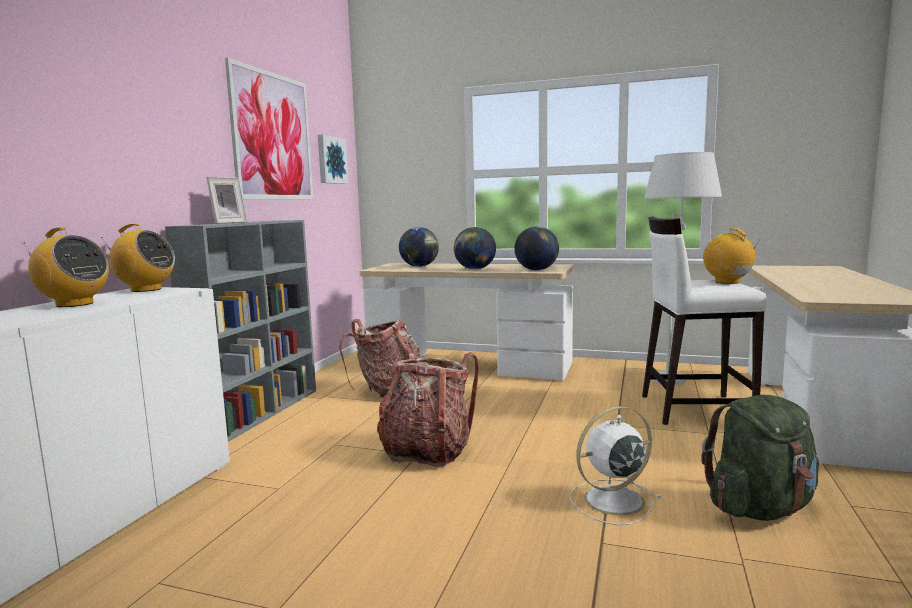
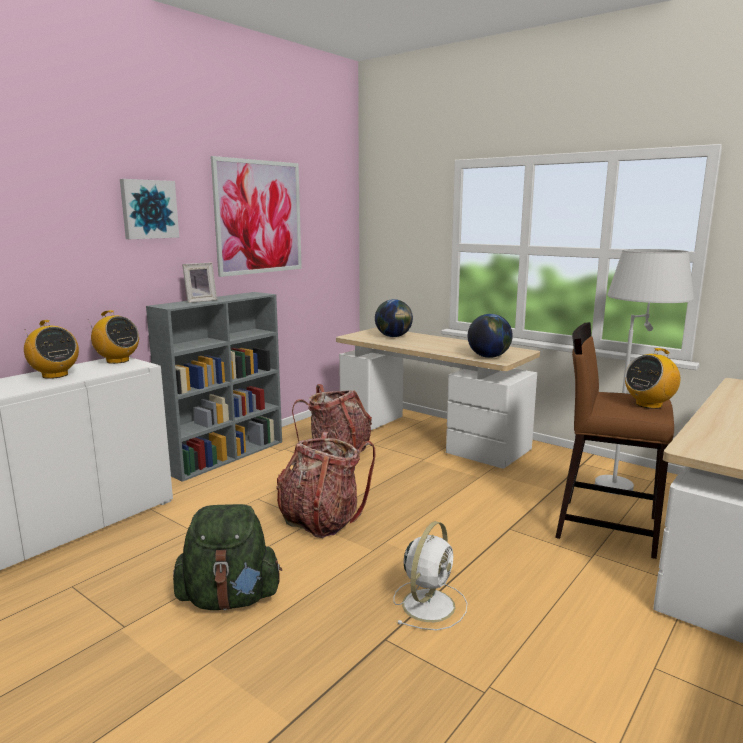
camera: 20 degrees right, 5 degrees up
(331, 160) = (326, 229): picture -> picture (148, 209)
(475, 269) = (435, 347): globe -> none
(611, 501) = (429, 604): white fan -> white fan turned 120 degrees clockwise
(694, 409) = (605, 526): white stool -> brown stool
(727, 282) = (649, 404): radio -> radio turned 120 degrees counterclockwise
(760, 508) = (557, 646): green backpack -> green backpack (229, 599)

